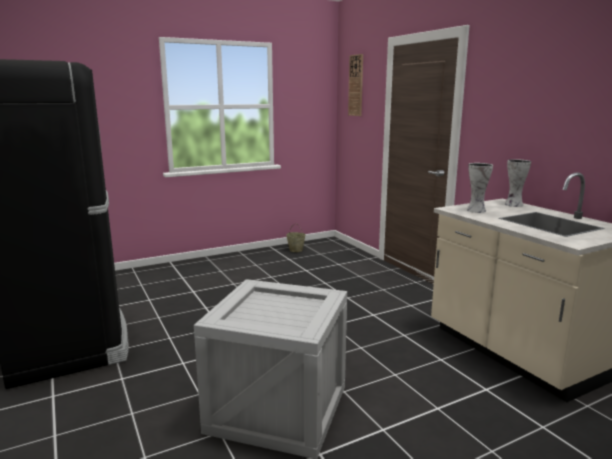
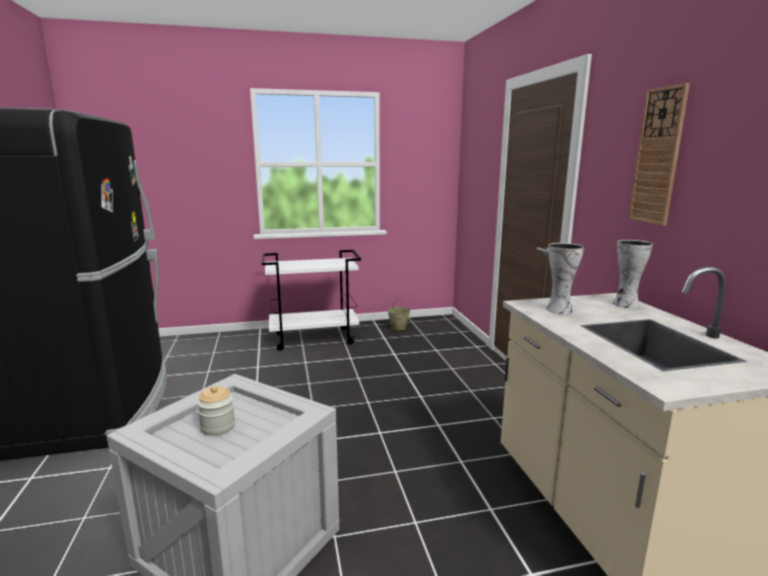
camera: 15 degrees right, 0 degrees up
(228, 265) = (314, 338): none -> white cart
(269, 312) = (218, 427): none -> jar
(356, 85) = (475, 140): wall clock -> wall clock (658, 157)

